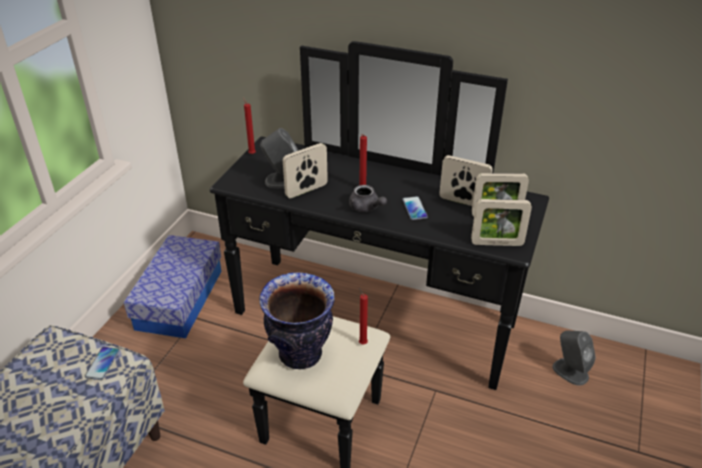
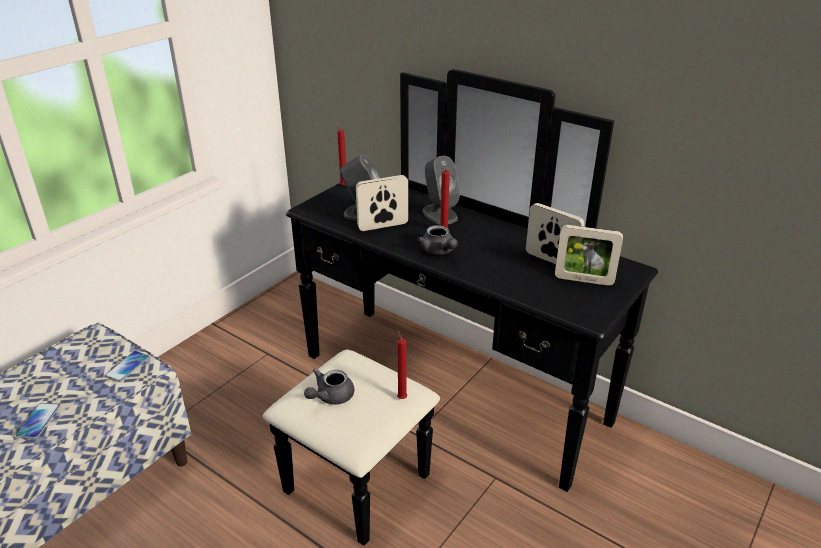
camera: 15 degrees right, 5 degrees down
(180, 299) = (259, 333): storage box -> none
(301, 354) = (330, 397): vase -> grey teapot
(414, 208) = (492, 259): phone -> phone (38, 421)
(497, 243) = (572, 308): picture frame -> none
(570, 371) = (666, 489): grey speaker -> grey speaker (439, 214)

